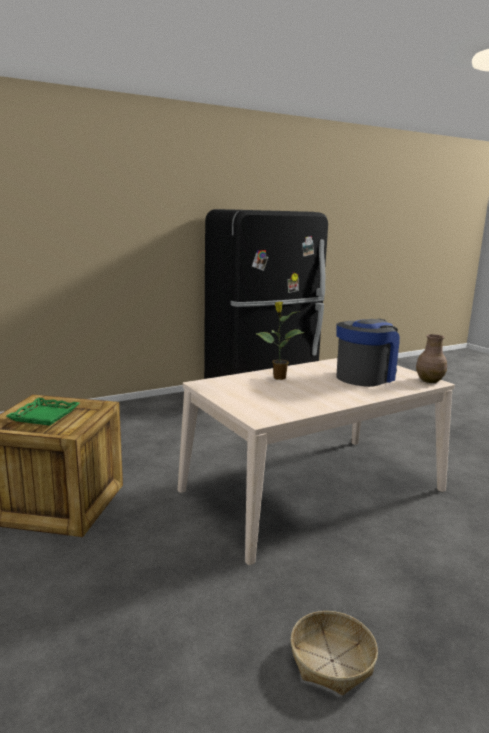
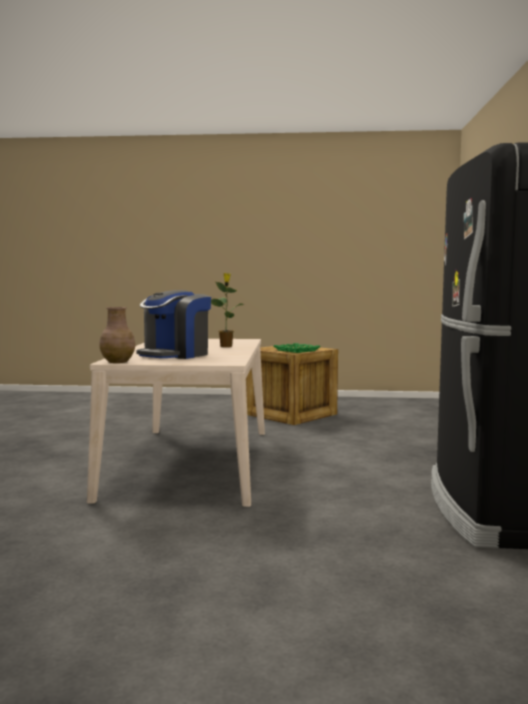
camera: 125 degrees right, 10 degrees down
(332, 661) = (69, 429): basket -> none
(365, 377) = (175, 355): coffee machine -> coffee machine turned 45 degrees clockwise

